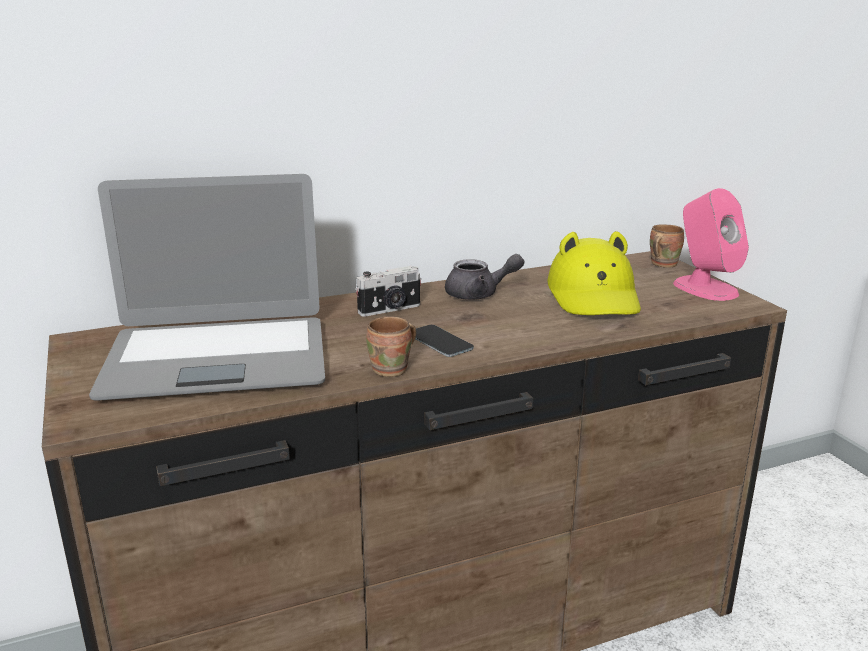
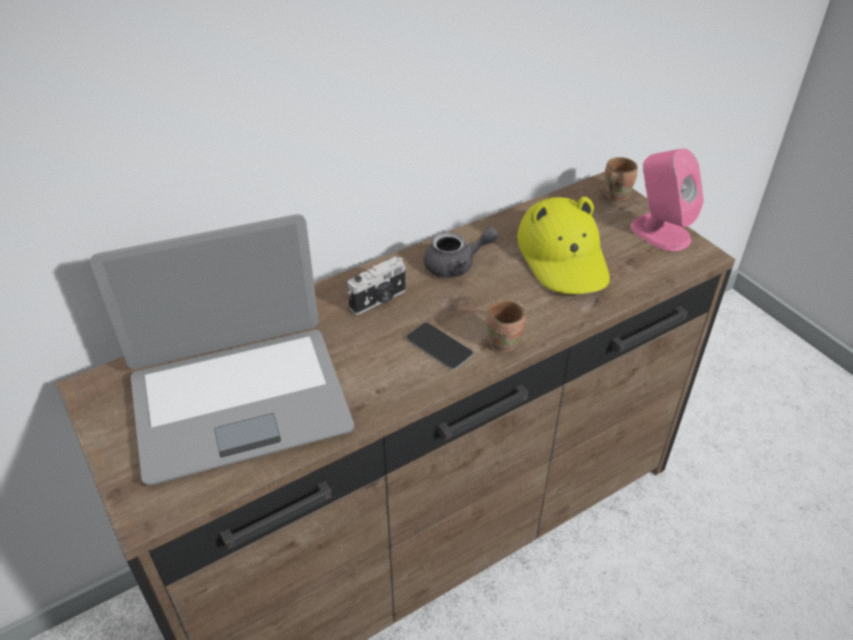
camera: 10 degrees left, 20 degrees up
(393, 370) = (408, 396): brown mug -> brown mug (506, 342)

